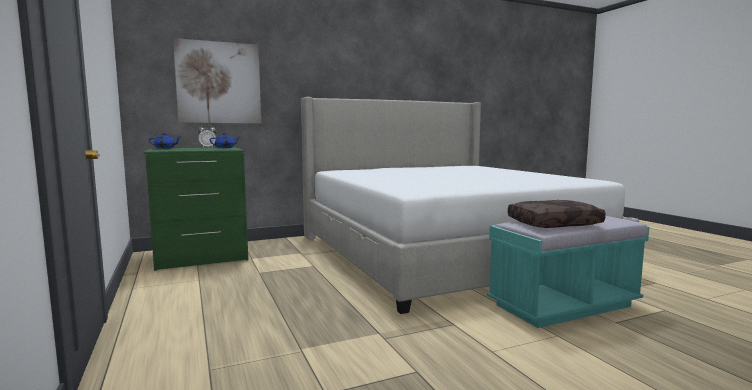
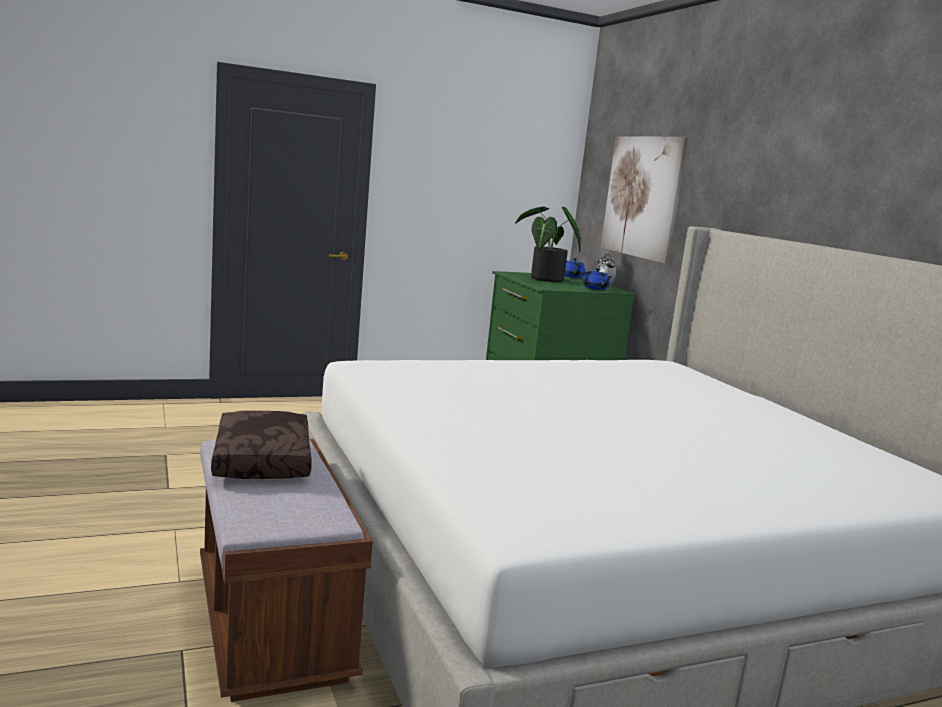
camera: 90 degrees right, 5 degrees up
(188, 149) = (543, 279): none -> potted plant
(563, 306) = (271, 623): turquoise bench -> brown bench

